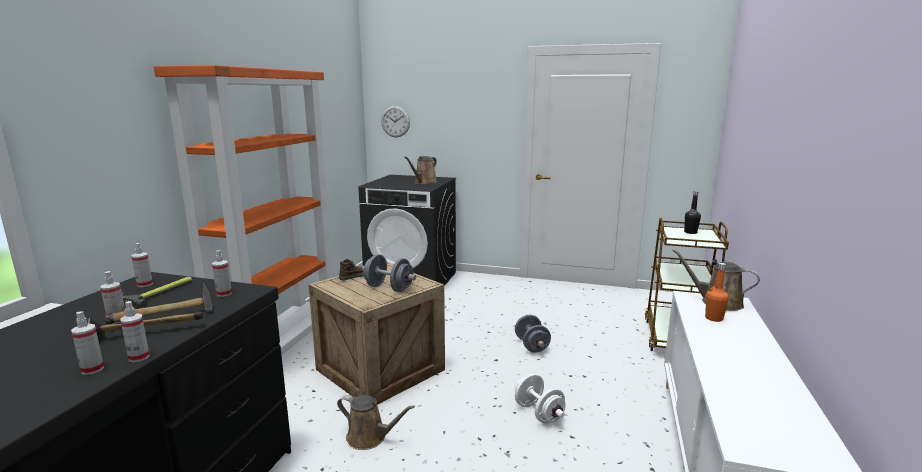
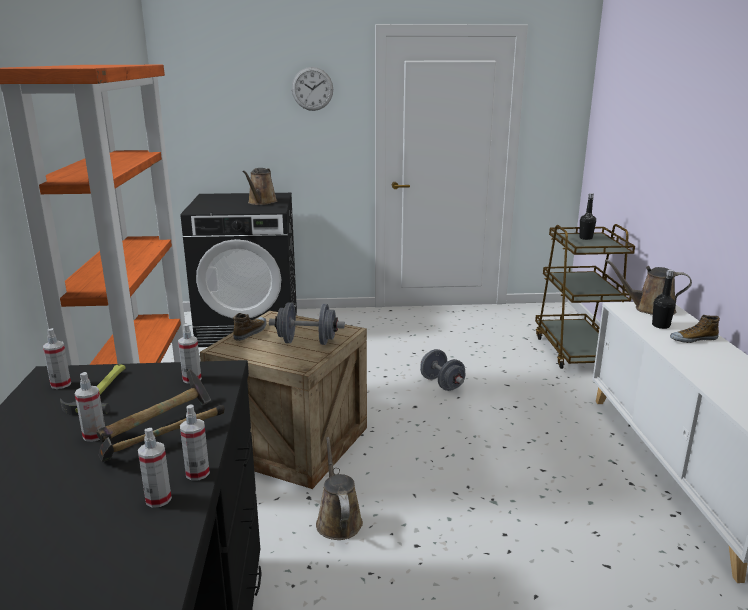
camera: 20 degrees left, 5 degrees up
(370, 438) = (338, 520): brown watering can -> brown watering can turned 105 degrees counterclockwise
(395, 121) = (202, 122): wall clock -> wall clock (312, 89)
(538, 413) = (496, 454): white dumbbell -> none
(714, 318) = (660, 326): orange bottle -> black bottle
(738, 335) = (693, 339): none -> shoe

